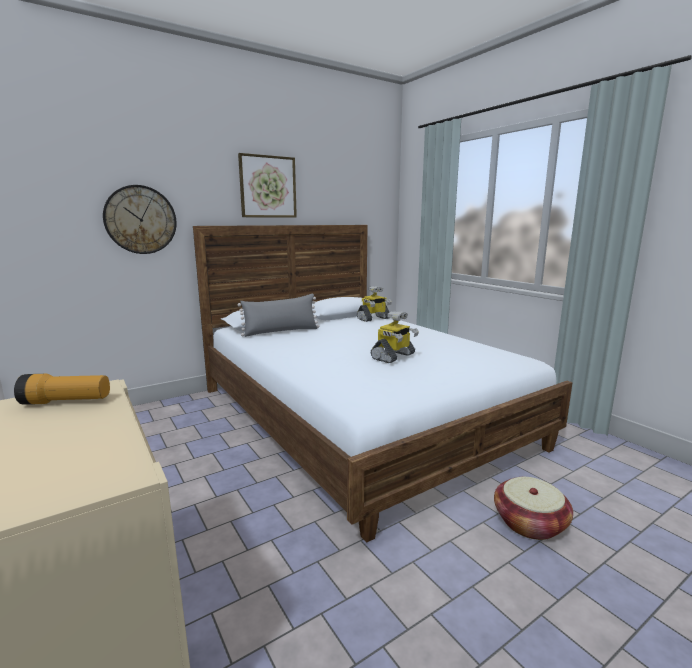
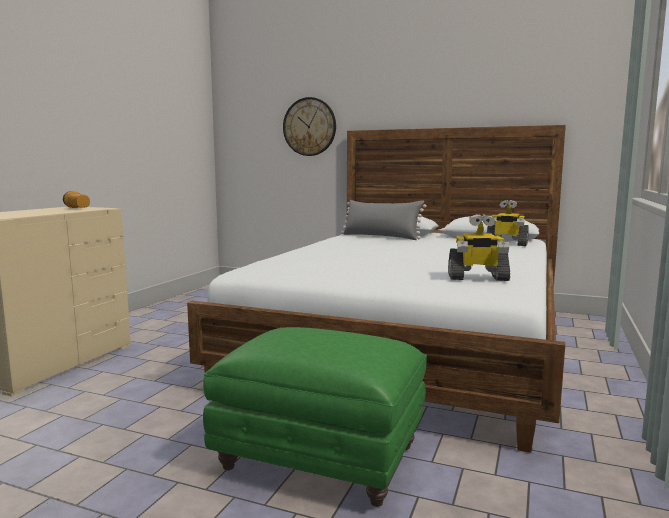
camera: 55 degrees right, 5 degrees down
(268, 187) = (428, 87): picture -> none
(393, 356) = (381, 260): toy robot -> toy robot (477, 278)
(529, 523) = (322, 458): basket -> green ottoman

